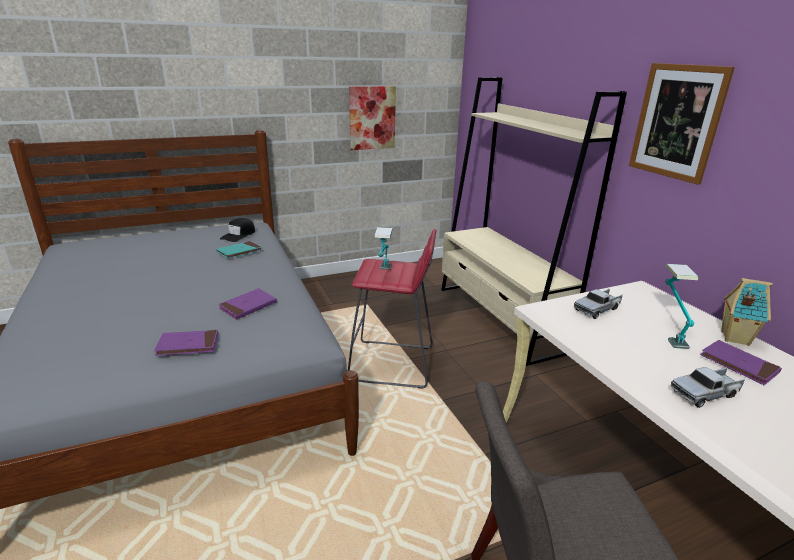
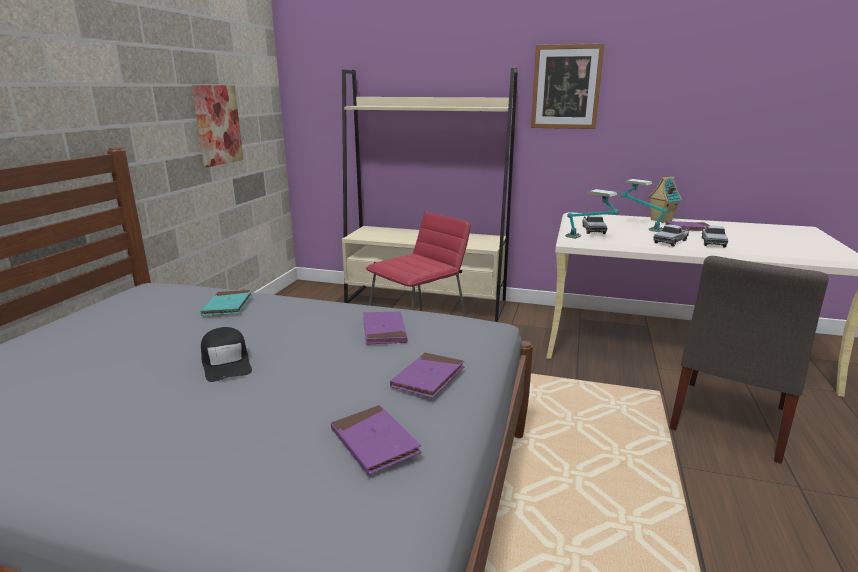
camera: 50 degrees left, 5 degrees down
(92, 357) = (374, 442): none -> purple book
(239, 235) = (173, 296): black cap -> black cap (226, 362)
(383, 274) = (418, 267): table lamp -> table lamp (589, 240)
(646, 363) = (671, 241): none -> toy truck

